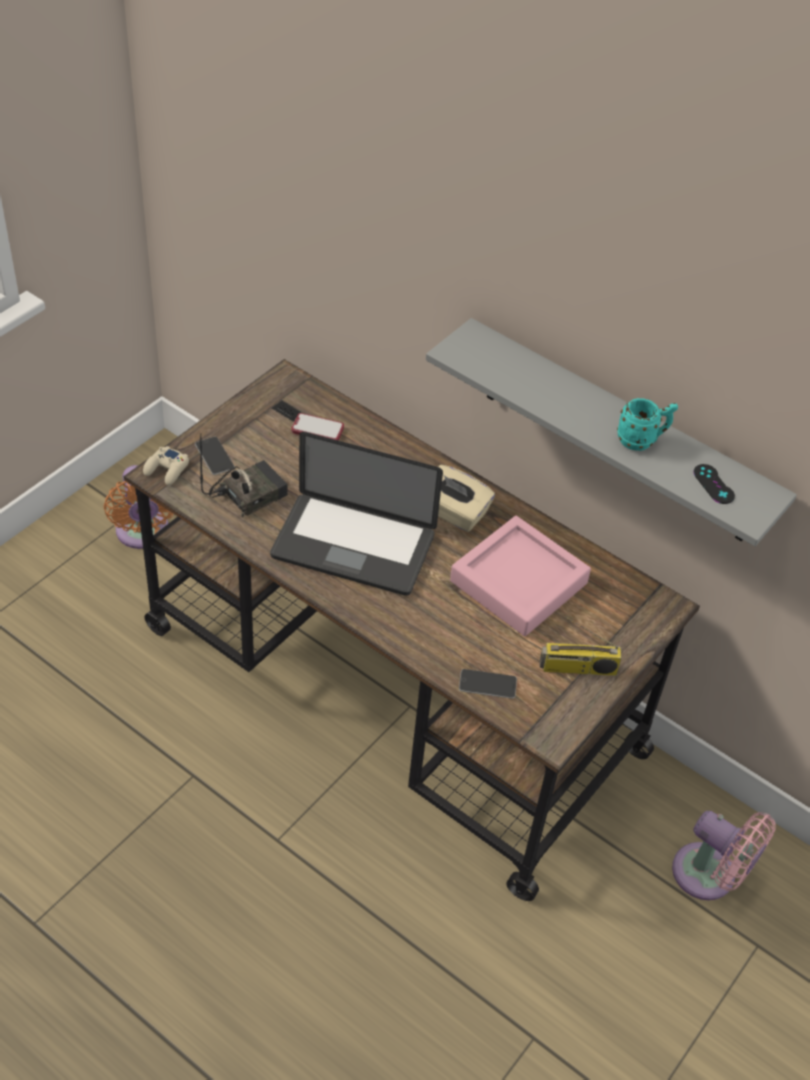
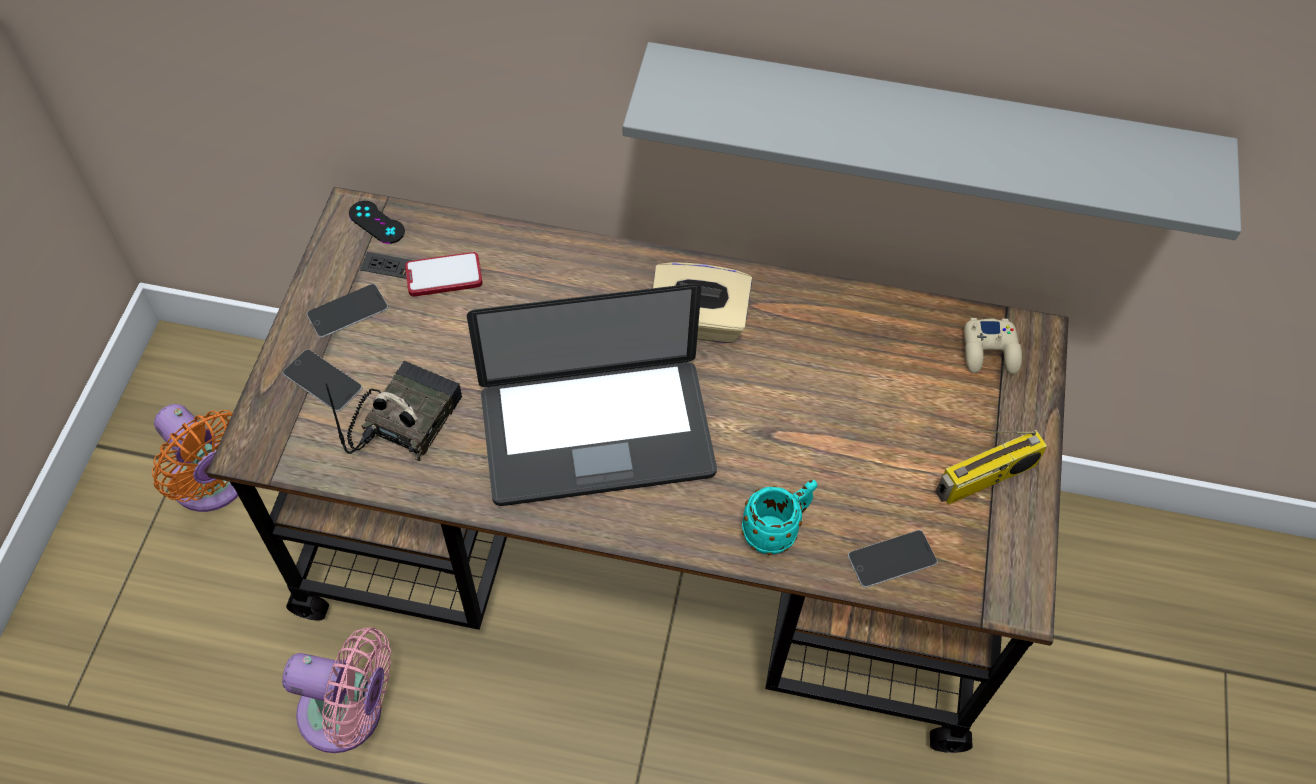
camera: 25 degrees left, 10 degrees up
(167, 470) = (265, 434): beige game controller -> beige game controller (990, 351)
(251, 426) = (347, 311): none -> phone
(518, 582) = (839, 387): pink tray -> none
(642, 440) = (999, 142): turquoise mug -> turquoise mug (776, 530)
(709, 876) = (1130, 611): pink fan -> pink fan (349, 714)
(713, 484) = (1132, 169): black game controller -> black game controller (376, 222)

